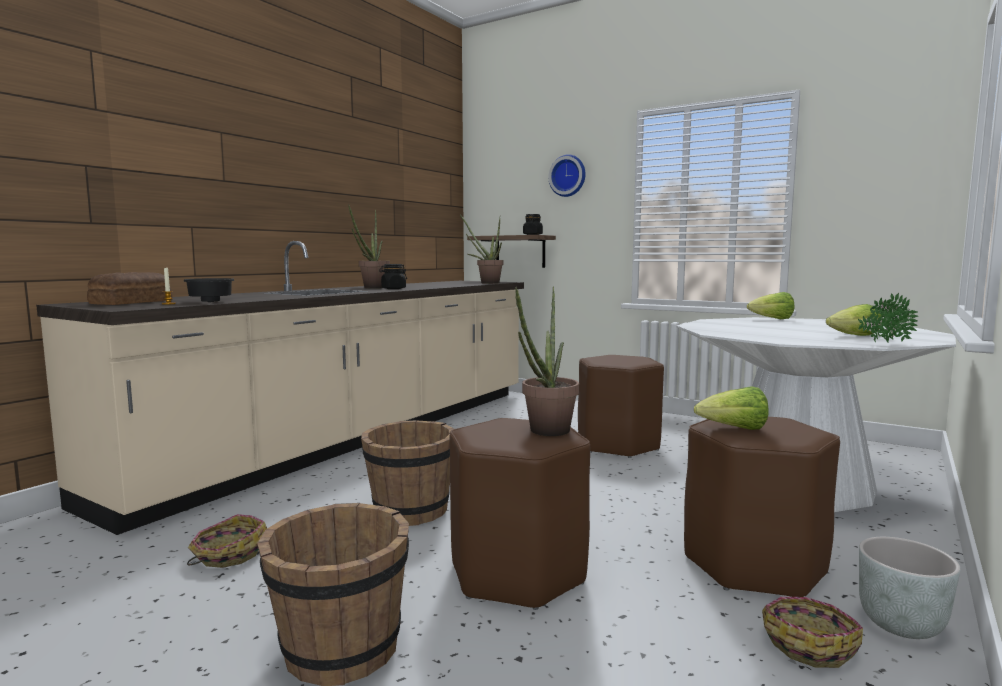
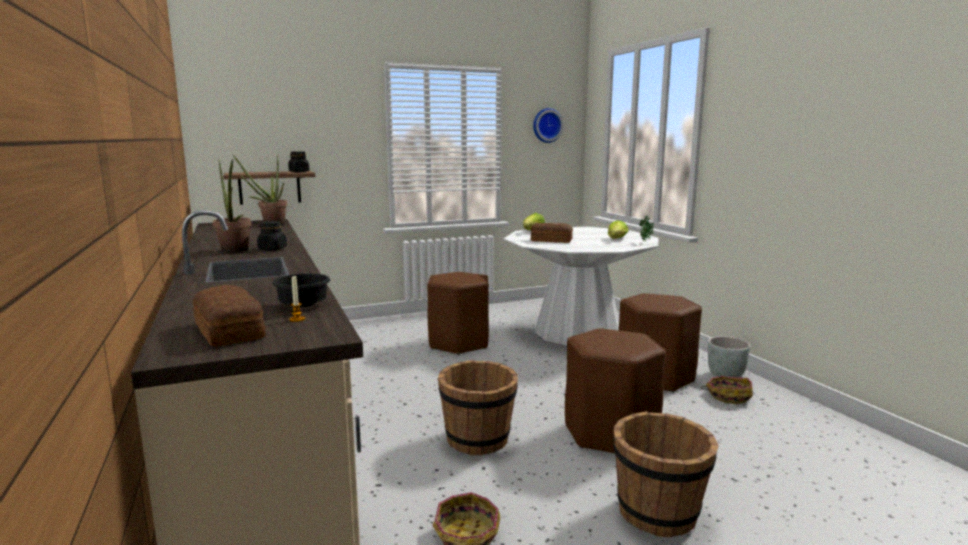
camera: 55 degrees left, 5 degrees up
(545, 433) = (623, 336): potted plant -> none
(568, 176) = (320, 113): wall clock -> wall clock (546, 125)
(734, 429) = (658, 305): lettuce -> none
(744, 326) = (551, 240): none -> bread

